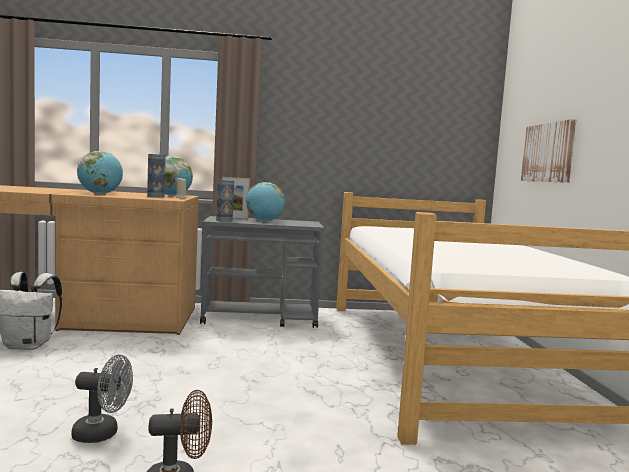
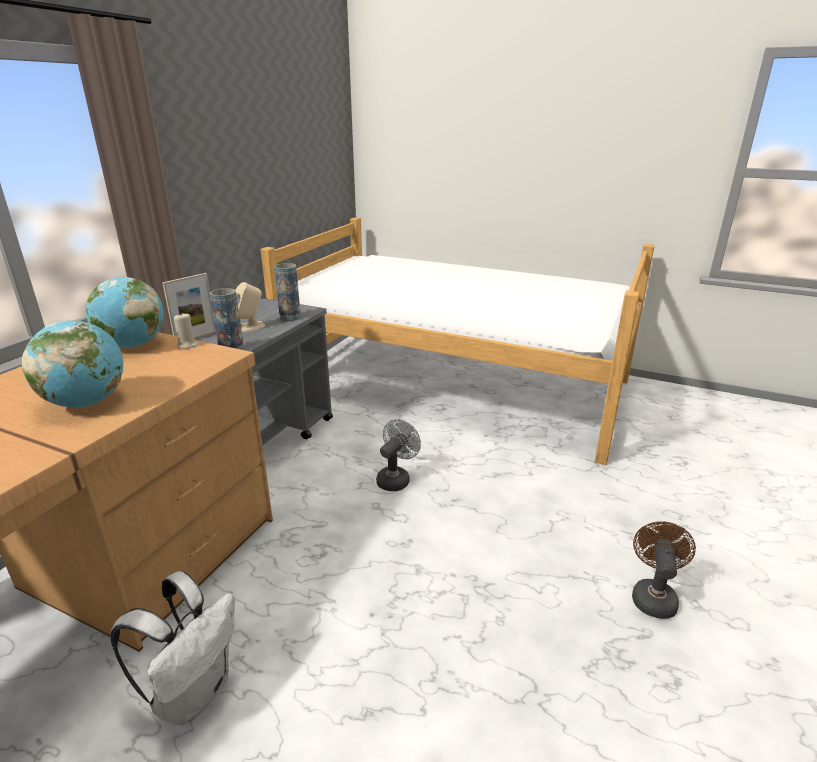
camera: 60 degrees left, 20 degrees up
(102, 434) = (548, 634): grey fan -> grey fan (396, 478)
(155, 197) = (161, 361): vase -> vase (290, 317)
(264, 221) = (250, 326): globe -> beige speaker
(548, 152) = (456, 172): picture -> none

